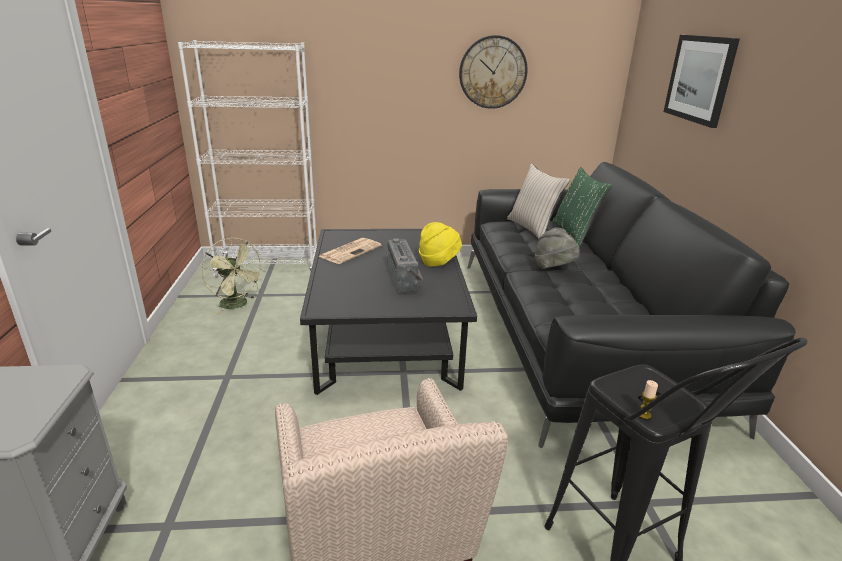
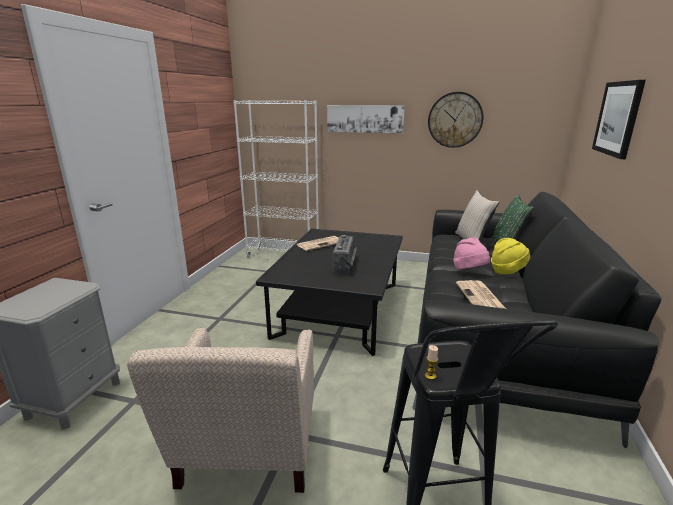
camera: 20 degrees right, 5 degrees down
(238, 305) = (251, 275): green fan -> none
(374, 70) = (365, 118): none -> picture
(438, 262) = (379, 257): yellow hat -> yellow hat (507, 271)
(554, 269) = (469, 271): grey hat -> pink hat
(587, 300) = (480, 297): none -> newspaper

